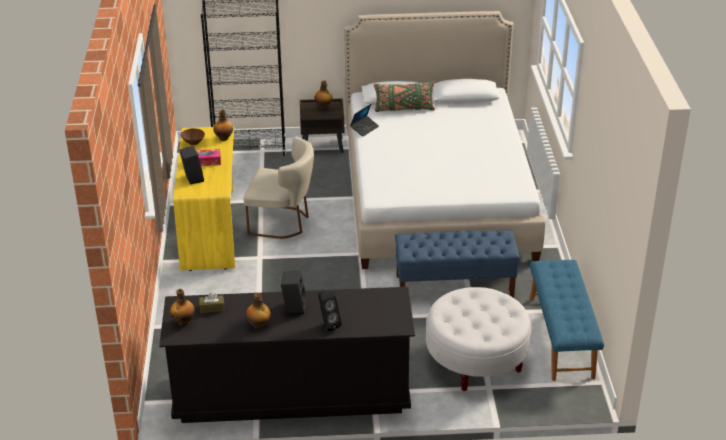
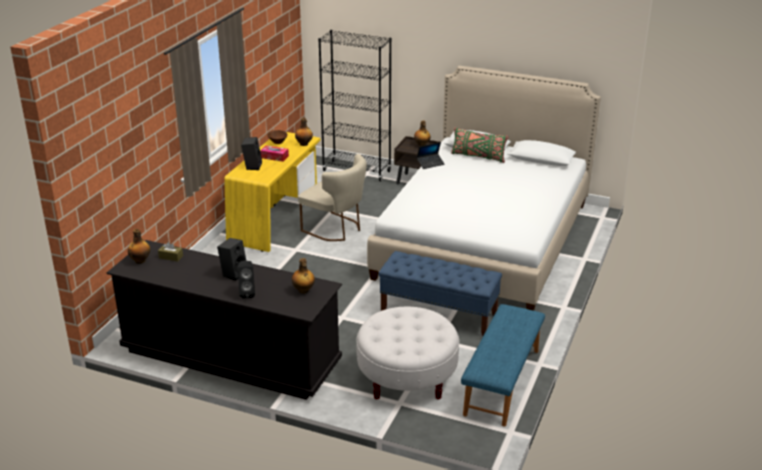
camera: 25 degrees right, 5 degrees down
(259, 325) = (193, 279): bottle -> bottle (303, 290)

